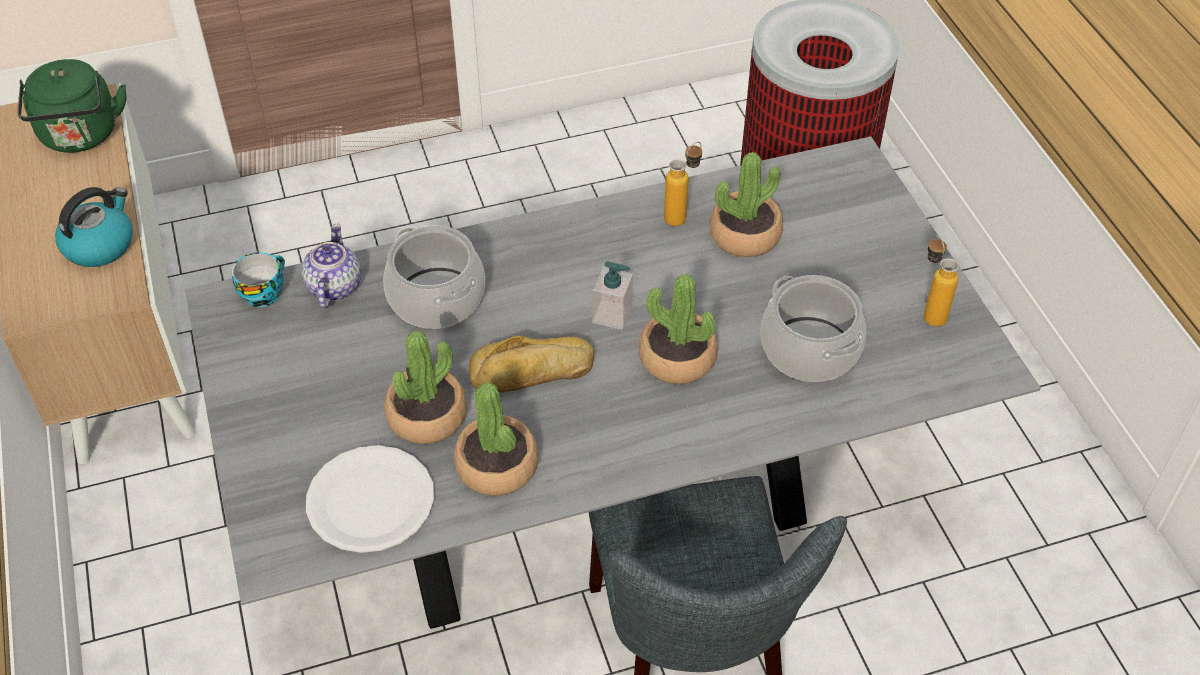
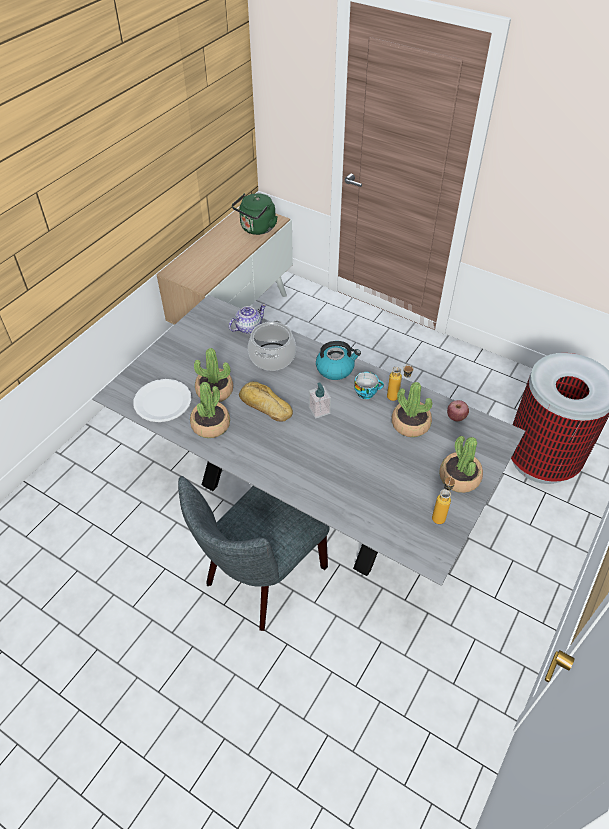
camera: 50 degrees right, 0 degrees up
(100, 245) = (216, 266): kettle -> kettle (335, 369)
(263, 293) = (226, 313): cup -> cup (366, 392)
(677, 358) = (318, 444): potted plant -> potted plant (459, 477)
(781, 183) = (456, 417): none -> apple
(809, 350) = (369, 484): cooking pot -> none

